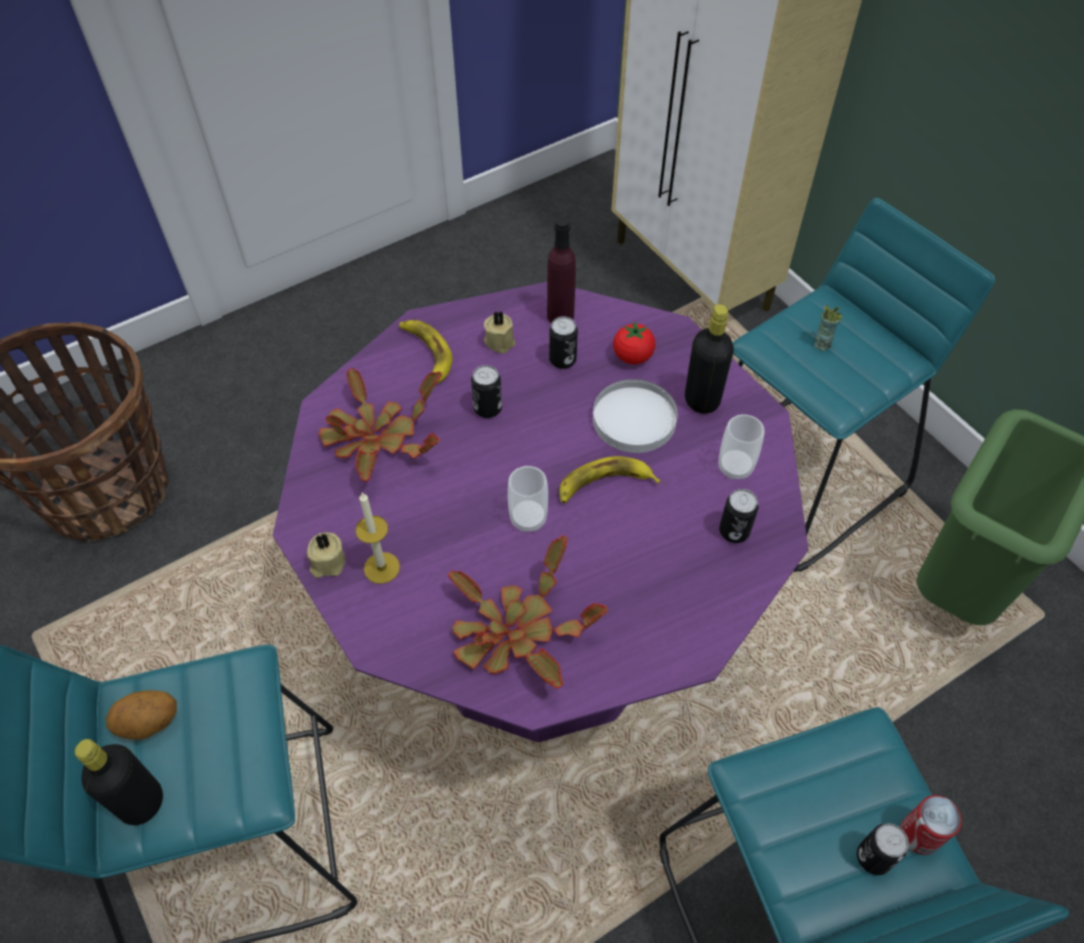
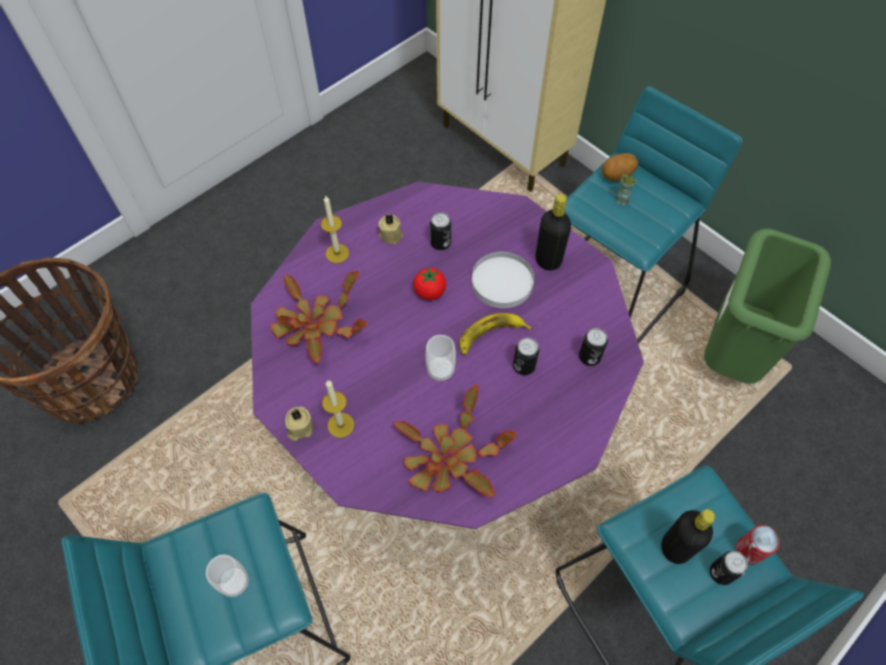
camera: 10 degrees left, 5 degrees up
(142, 803) = (197, 628): black bottle -> black bottle (675, 548)
(149, 724) = (188, 569): potato -> potato (617, 176)
(425, 355) = (337, 253): banana -> candle
(487, 408) = (393, 289): can -> can (524, 366)
(560, 316) = (432, 208): purple bottle -> none
(632, 356) = (491, 233): tomato -> tomato (430, 292)
(735, 467) = (581, 308): cup -> cup (234, 582)

